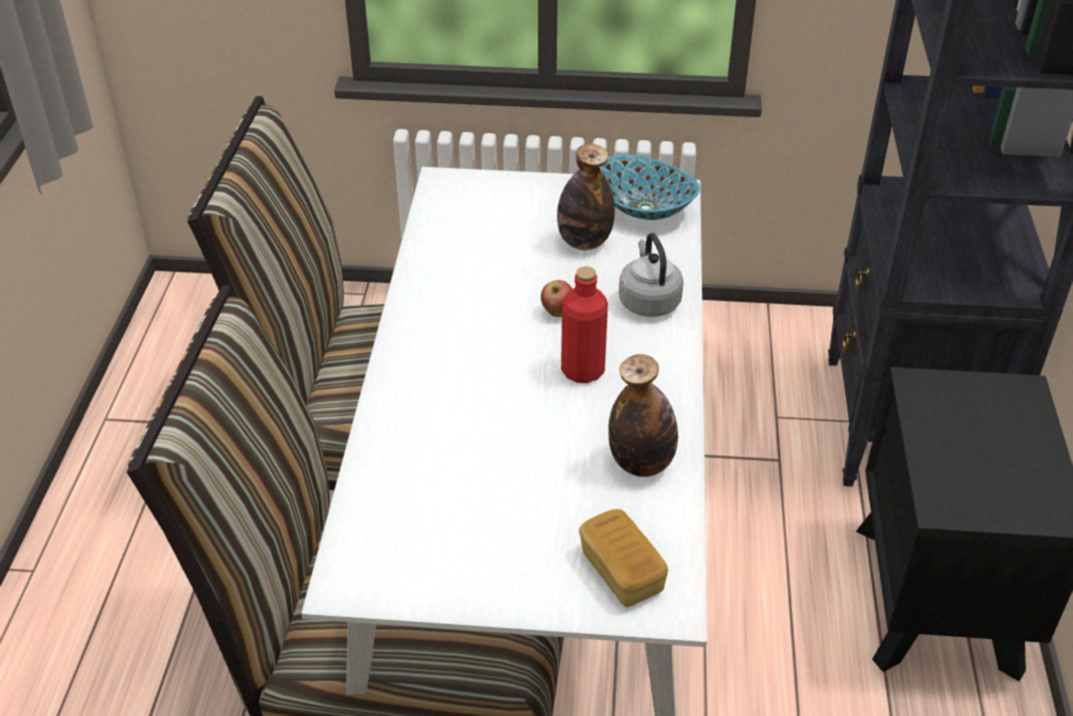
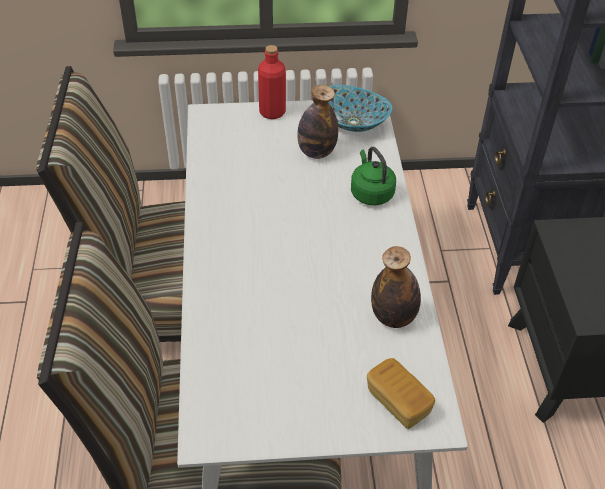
camera: 10 degrees left, 5 degrees up
(557, 313) = (310, 208): apple -> none
(583, 370) = (337, 251): red bottle -> red bottle (272, 112)
(648, 301) = (371, 193): grey kettle -> green kettle

